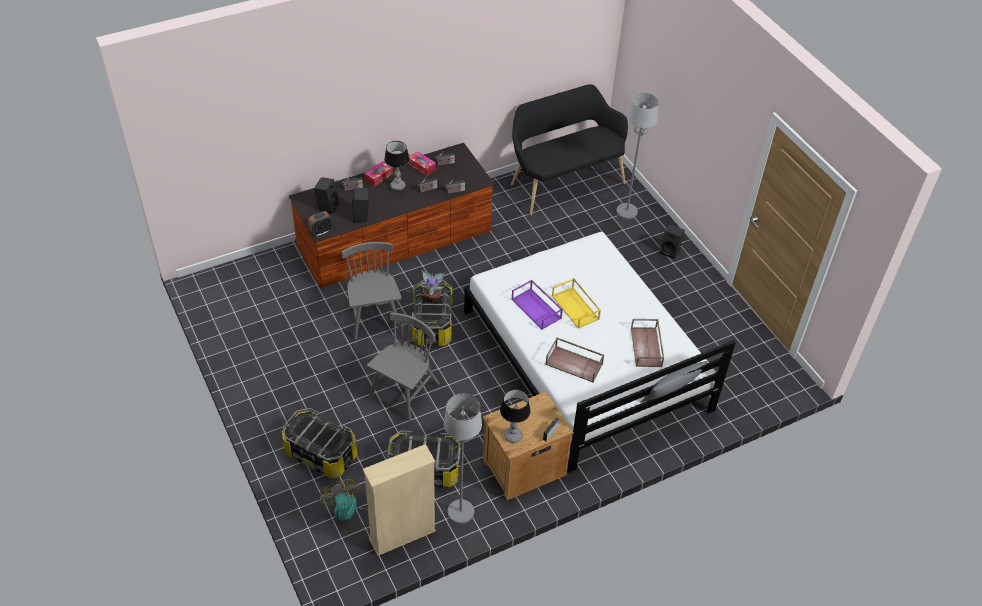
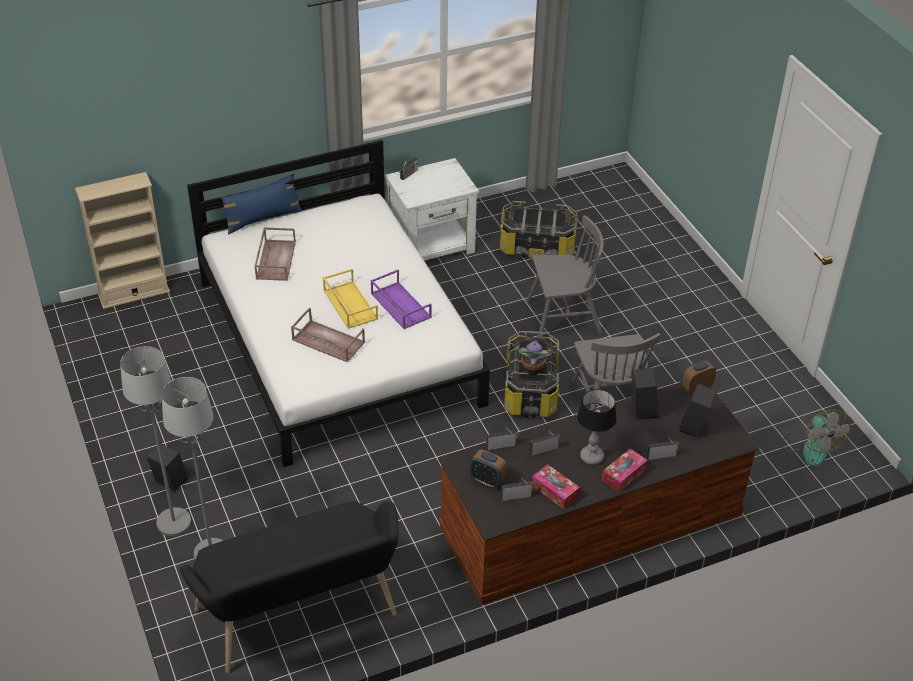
camera: 175 degrees left, 5 degrees down
(320, 454) = (649, 264): storage box -> none
(348, 514) = (612, 216): fan -> fan (810, 447)
(402, 535) = (557, 200): beige bookcase -> beige bookcase (134, 293)
(404, 391) = (563, 317): grey chair -> grey chair turned 135 degrees counterclockwise
(461, 512) = (499, 213): grey floor lamp -> grey floor lamp (173, 522)
(463, 171) = (487, 480): none -> alarm clock
(512, 436) = (448, 174): table lamp -> none
(522, 467) = (432, 245): brown nightstand -> white nightstand
(574, 364) = (366, 245): brown tray -> brown tray (327, 341)
(672, 391) = (263, 219): grey pillow -> blue pillow

